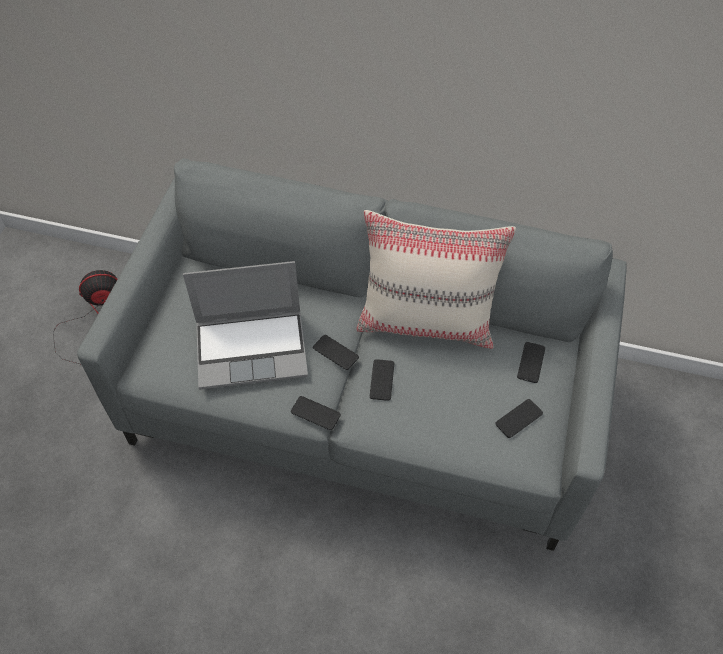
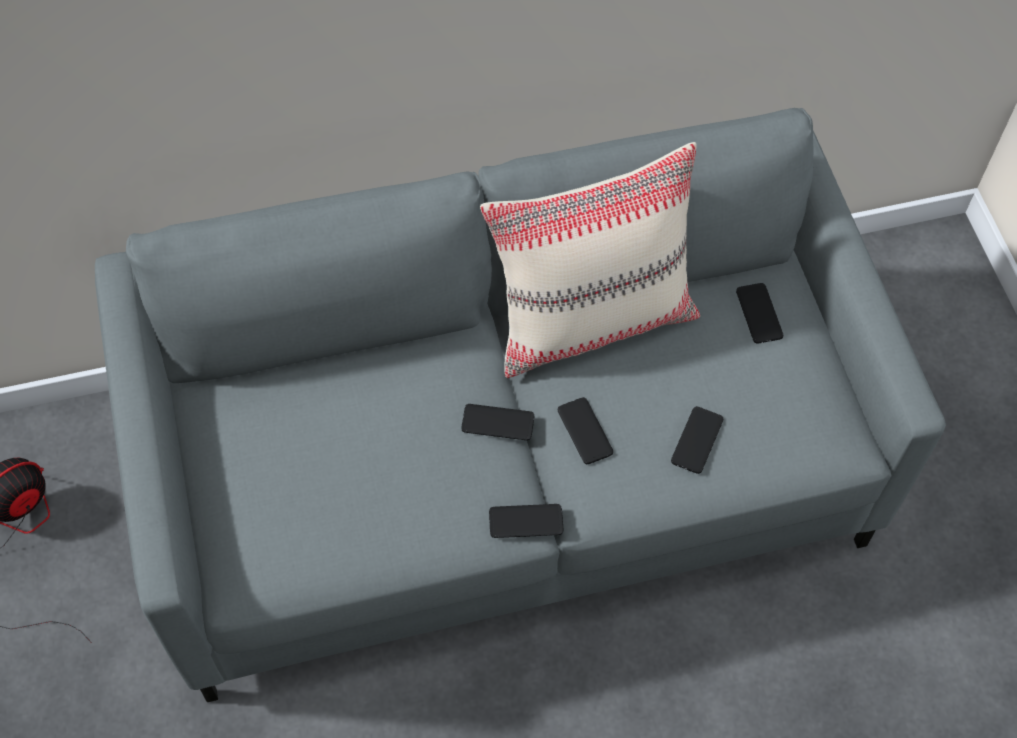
camera: 30 degrees left, 5 degrees up
(253, 349) = (379, 473): laptop -> none
(519, 418) = (789, 397): phone -> phone (697, 440)

